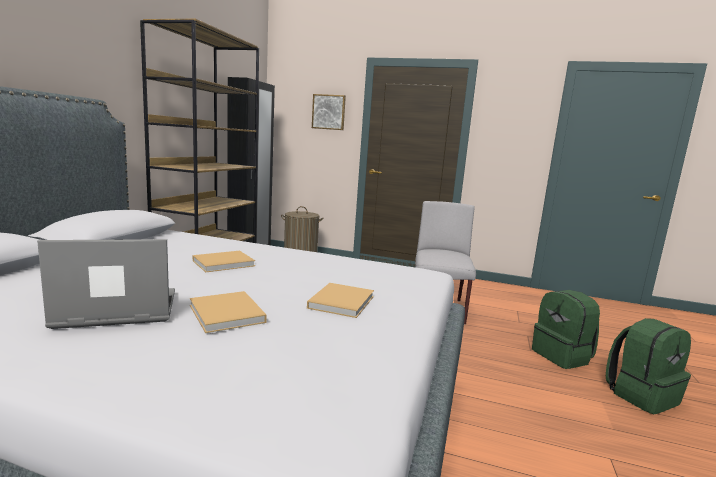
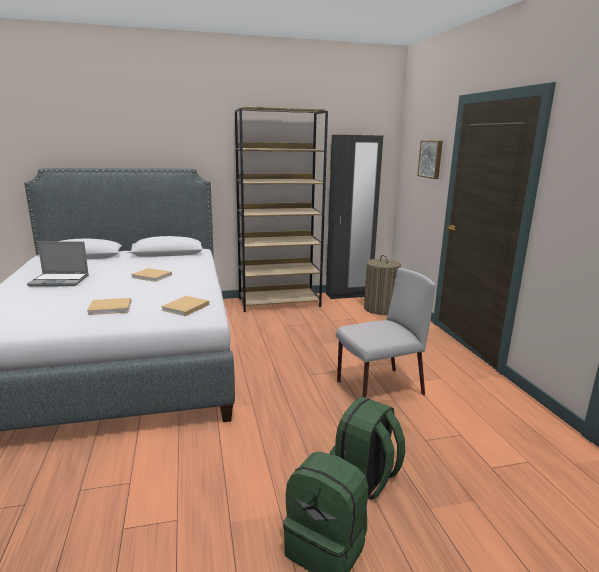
camera: 60 degrees right, 5 degrees up
(115, 311) = (60, 281): laptop -> laptop turned 135 degrees clockwise
(227, 315) = (66, 294): beige book -> beige book (184, 308)

